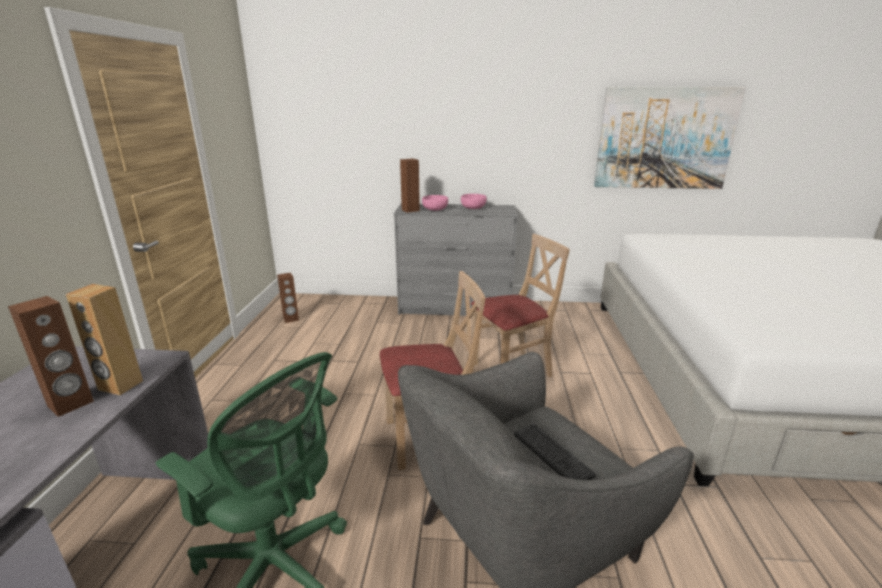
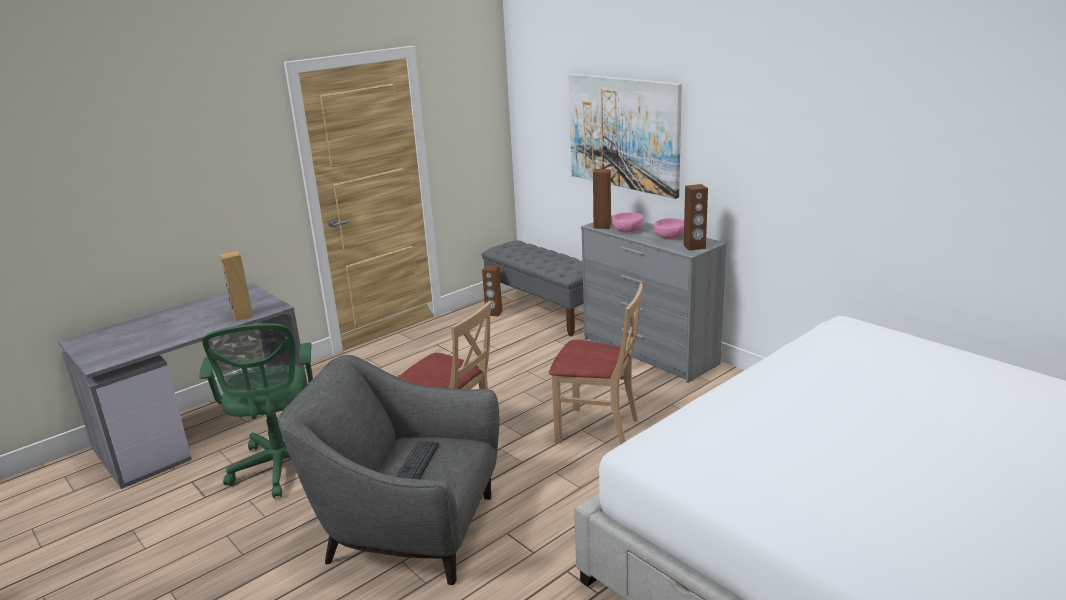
camera: 45 degrees right, 0 degrees up
(71, 404) = (216, 317): brown speaker -> brown speaker (694, 247)
(333, 305) = (544, 311): none -> grey bench
(665, 139) = (919, 190): picture -> picture (623, 133)

